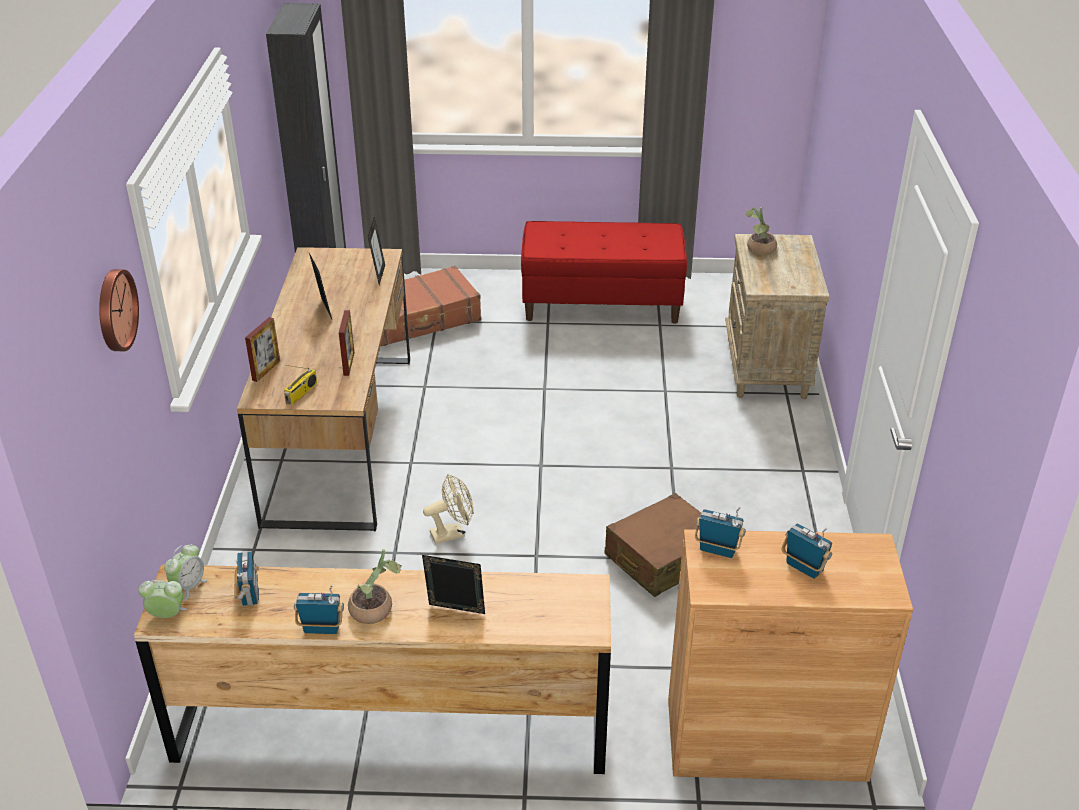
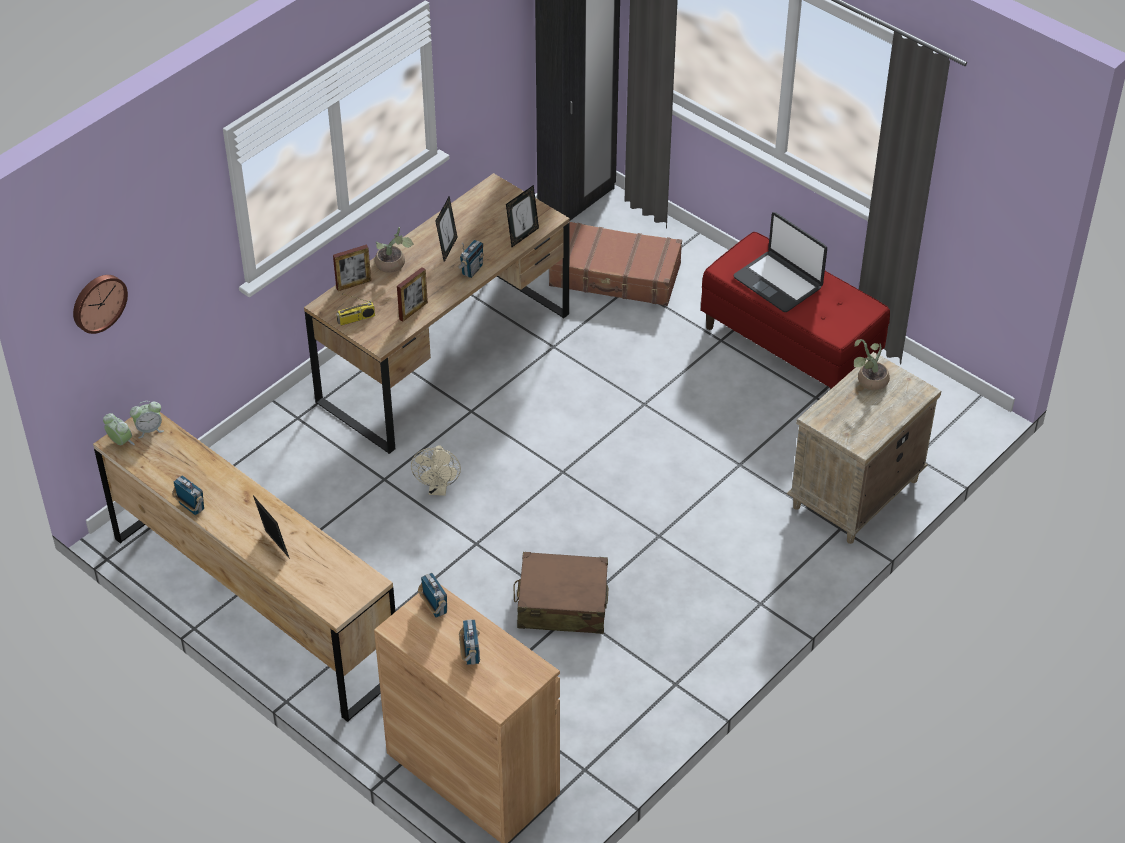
camera: 40 degrees right, 10 degrees up
(114, 310) = (170, 219): wall clock -> wall clock (98, 302)
(249, 595) = (175, 457): radio -> radio (471, 270)
(376, 610) = (233, 514): potted plant -> potted plant (393, 265)
(452, 533) = (438, 489): beige fan -> beige fan turned 75 degrees clockwise
(586, 241) = (778, 282): none -> laptop

